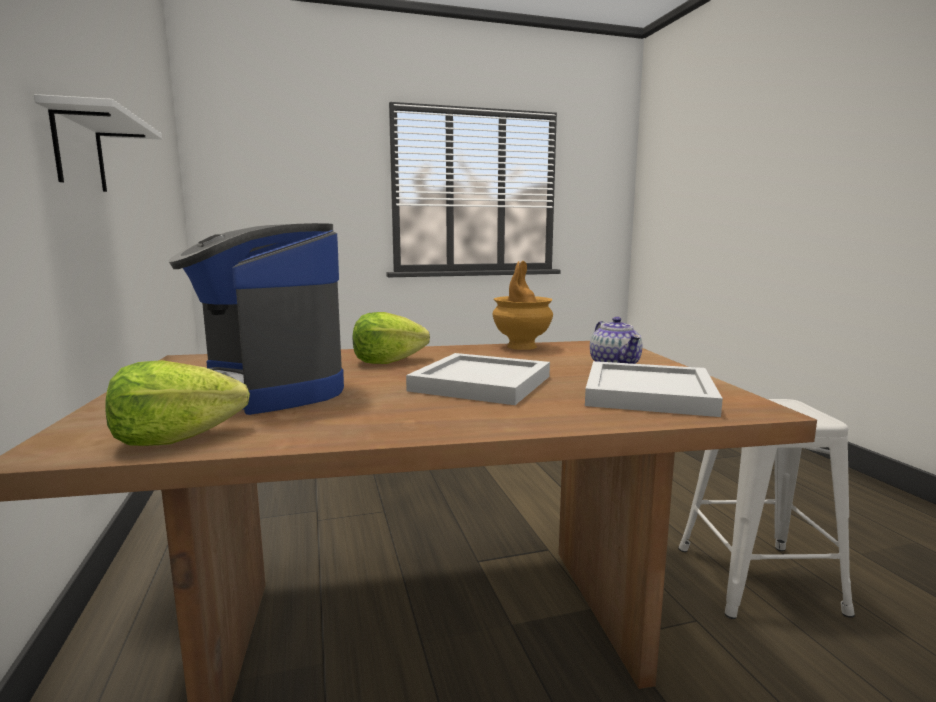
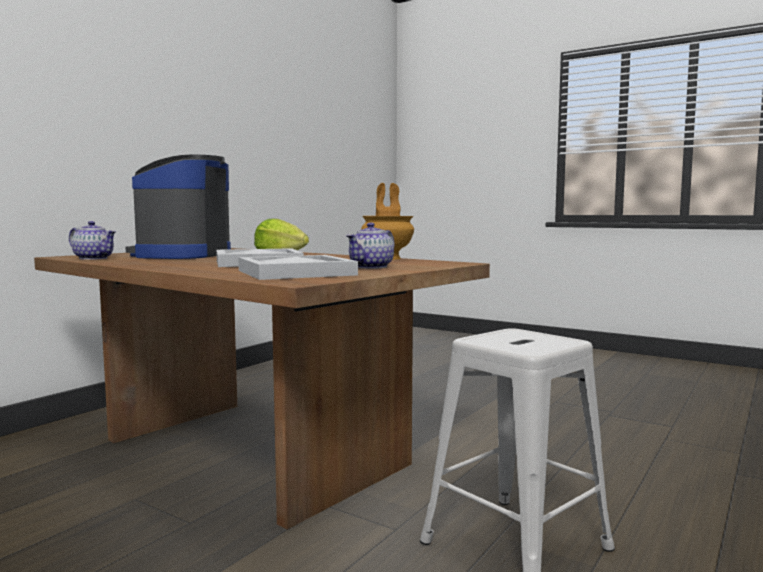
camera: 50 degrees right, 5 degrees down
(79, 151) = (233, 129): white shelf -> none
(176, 438) = (94, 258): lettuce -> teapot

